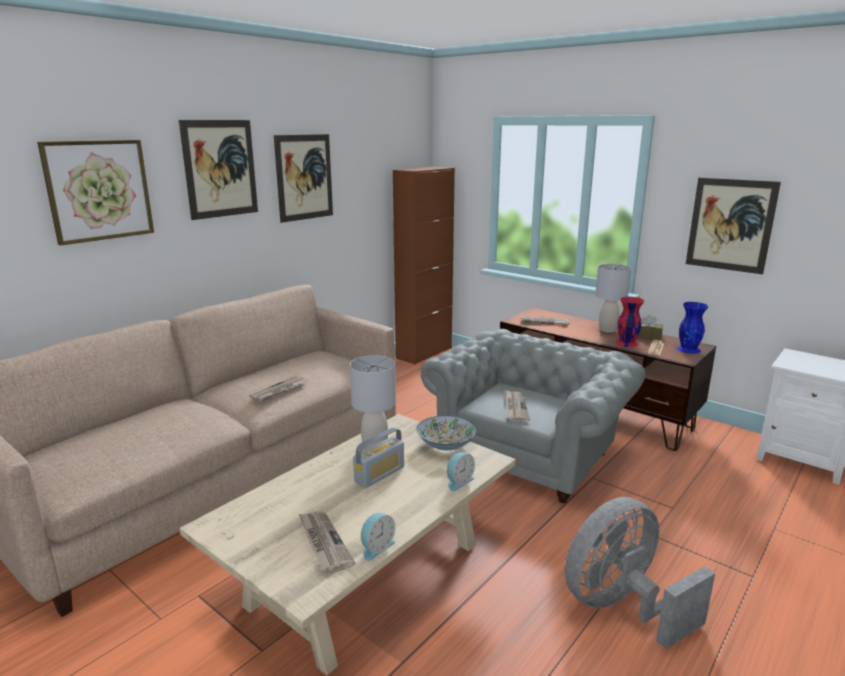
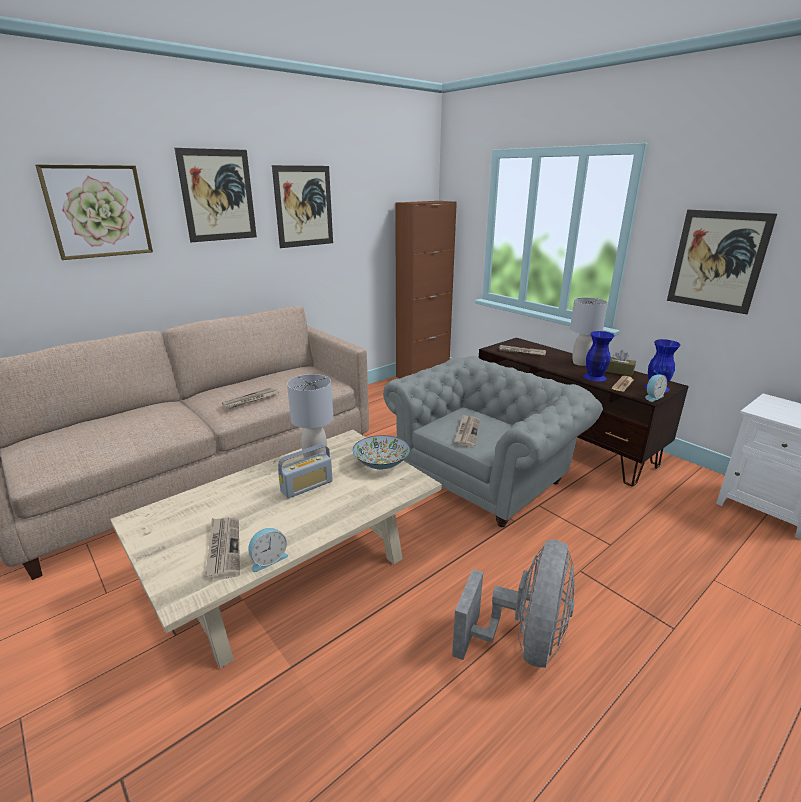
camera: 10 degrees right, 5 degrees up
(458, 482) = (376, 501): alarm clock -> alarm clock (652, 397)
(622, 607) = (523, 642): grey fan -> grey fan turned 135 degrees clockwise
(626, 343) = (594, 377): red vase -> blue vase

